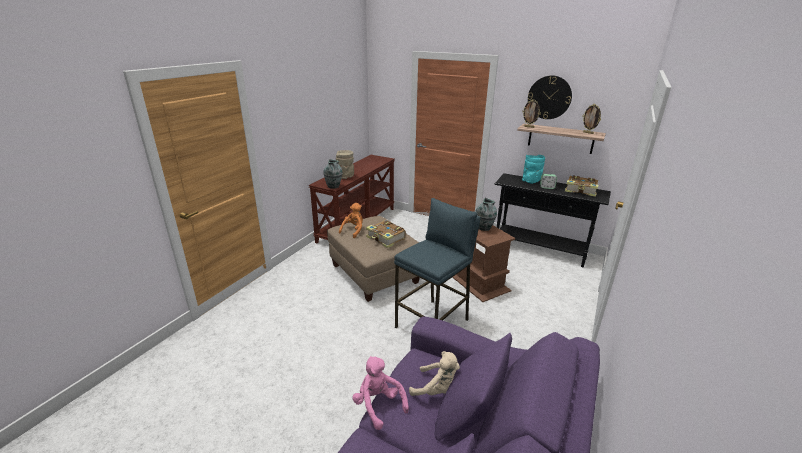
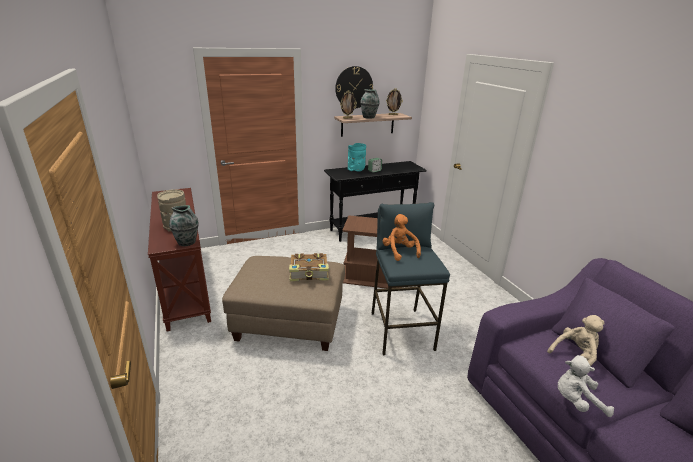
camera: 50 degrees left, 0 degrees up
(353, 231) = (260, 283): orange plush toy -> orange plush toy (399, 252)
(378, 405) = (576, 401): pink plush toy -> white plush toy
(484, 228) = (373, 223): vase -> vase (369, 117)
(581, 191) = (397, 166): book -> none

